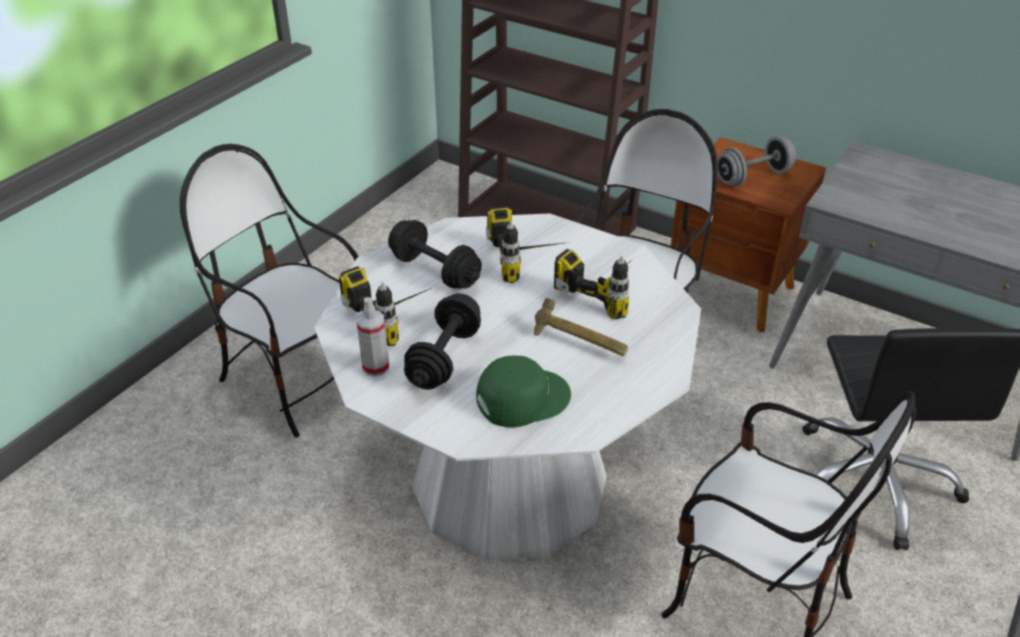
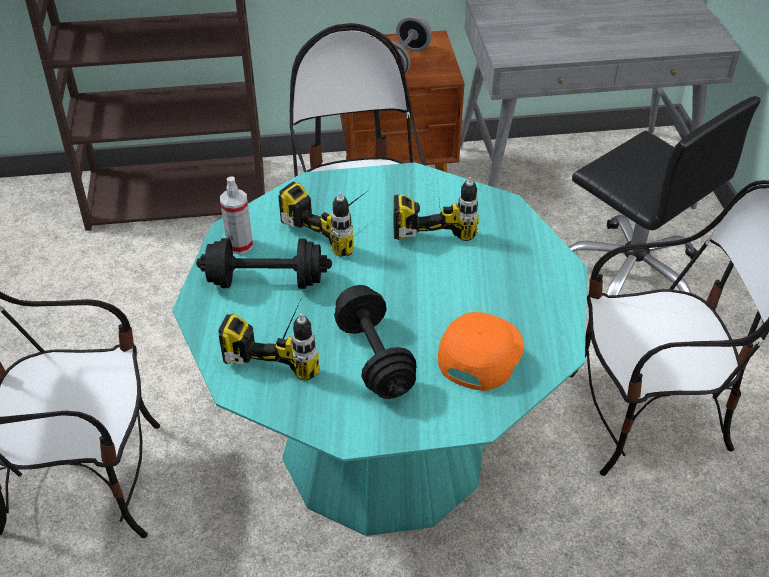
camera: 40 degrees left, 5 degrees up
(376, 367) = (324, 404): spray bottle -> spray bottle (240, 245)
(510, 481) = (384, 446): white dining table -> turquoise dining table
(521, 397) = (479, 353): green cap -> orange cap
(579, 344) = (467, 278): hammer -> none

